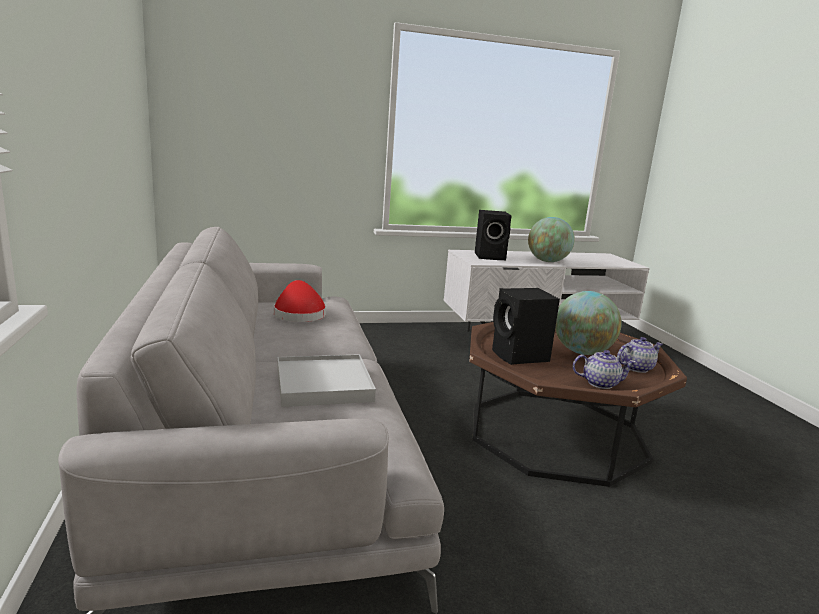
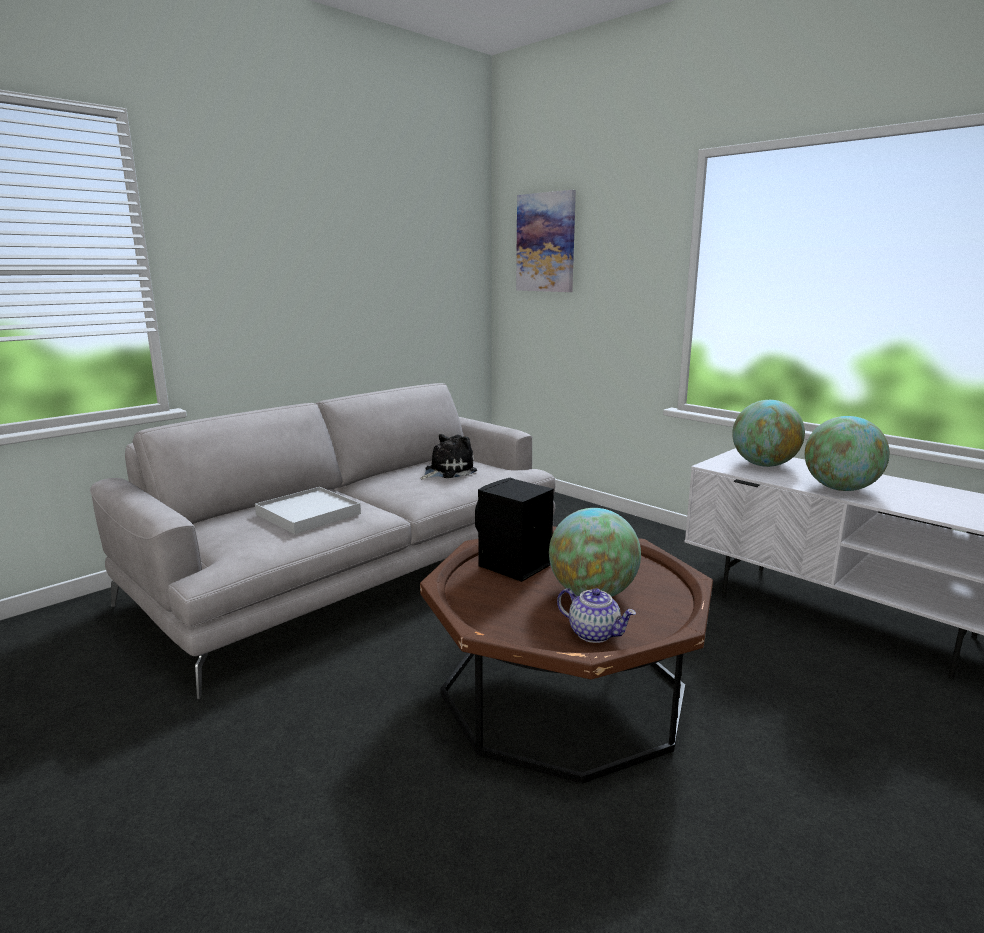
camera: 60 degrees right, 0 degrees up
(232, 78) = (546, 243): none -> picture
(299, 314) = (447, 471): red hat -> plush toy
(491, 257) = (764, 465): black speaker -> globe
(600, 383) = (497, 618): teapot -> none

